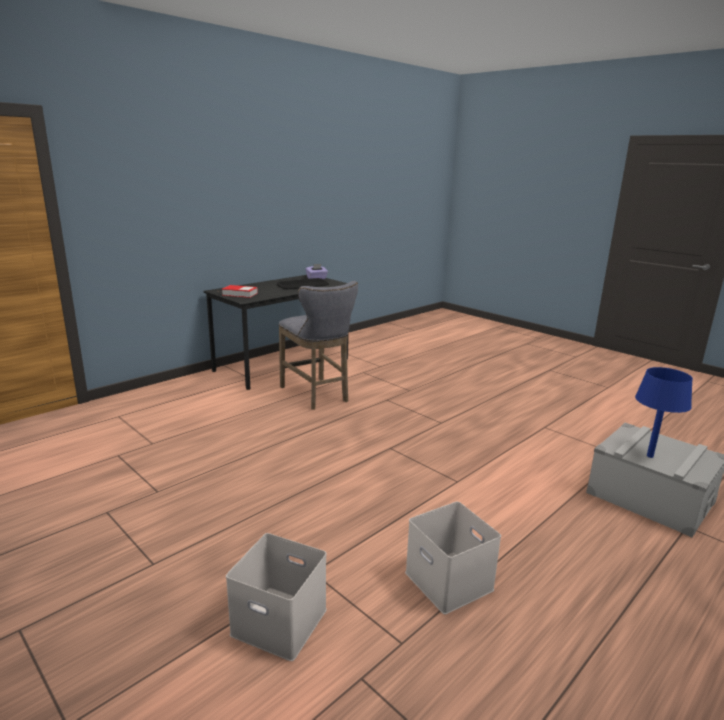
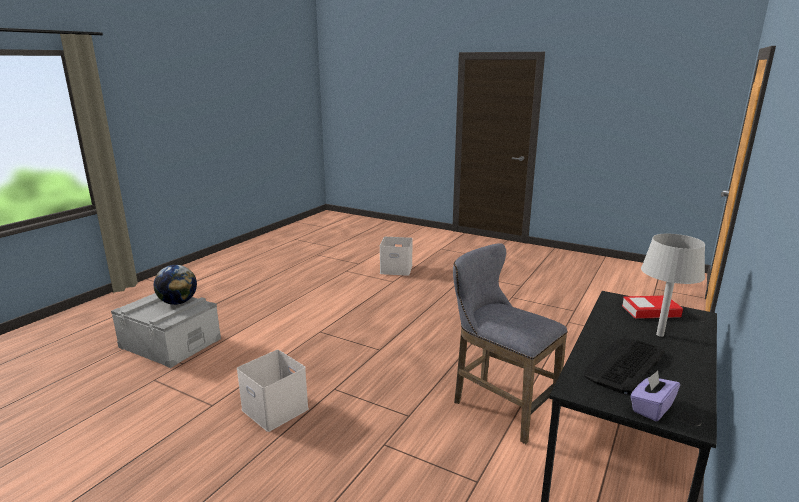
camera: 165 degrees right, 0 degrees up
(261, 288) = (659, 335): none -> grey table lamp
(451, 581) = (326, 287): white storage box -> white storage box (273, 409)
(649, 456) = (178, 302): blue table lamp -> globe

